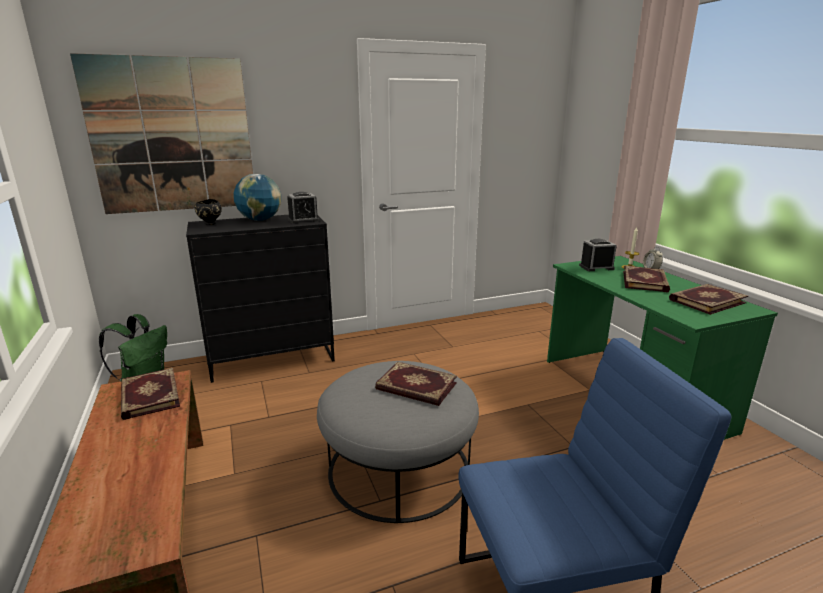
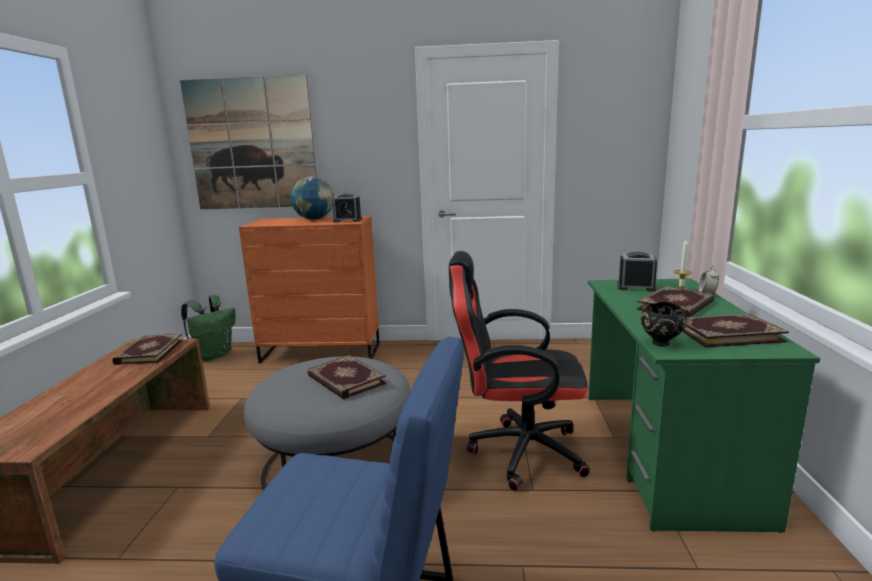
camera: 25 degrees right, 5 degrees down
(210, 224) = (271, 220): black bowl -> black bowl (661, 344)
(272, 359) = (322, 352): black dresser -> orange dresser
(535, 418) = (516, 452): none -> black office chair

